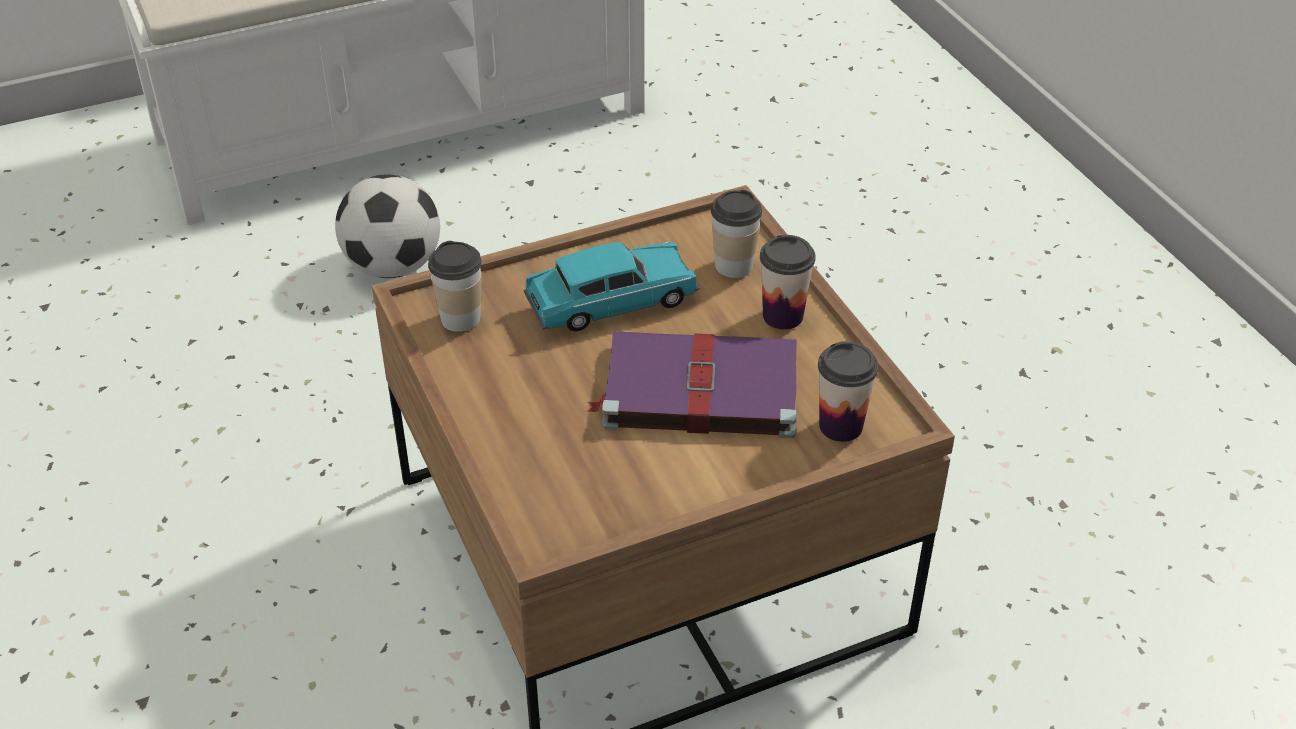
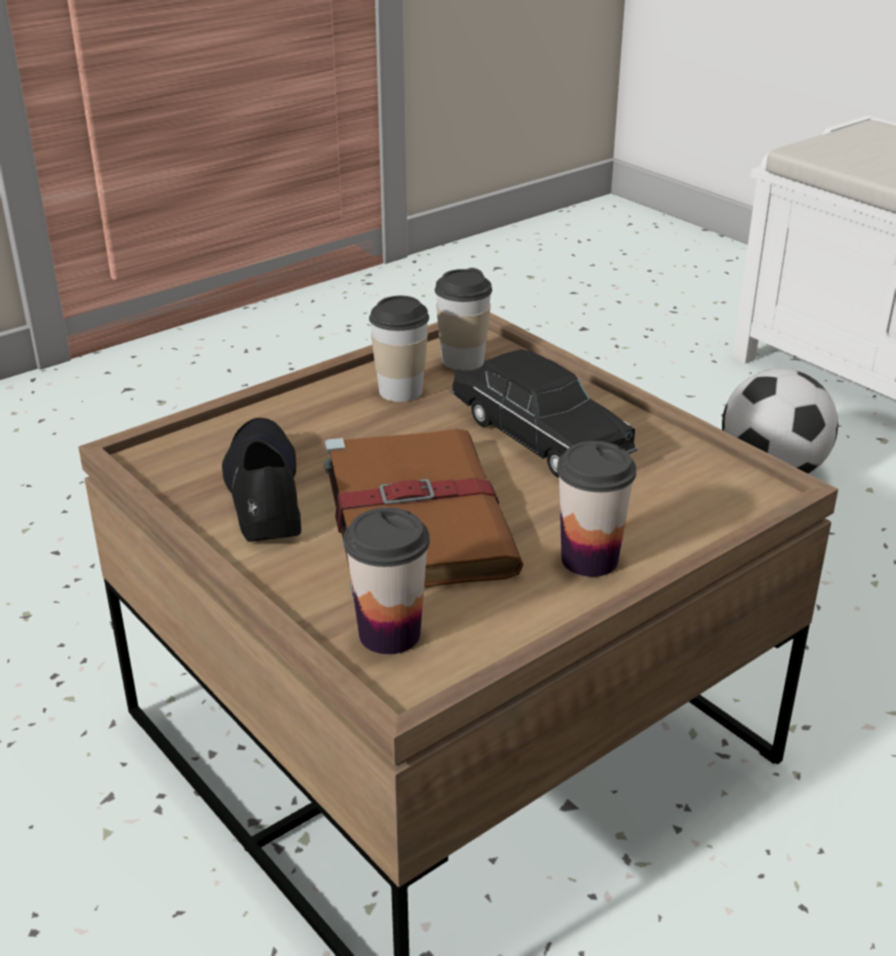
camera: 75 degrees right, 10 degrees down
(612, 303) = (539, 438): turquoise toy car -> black toy car
(635, 470) = (264, 493): none -> black shoe
(697, 389) = (415, 514): purple book -> brown book
(733, 266) = (667, 509): cup -> cup (400, 391)

